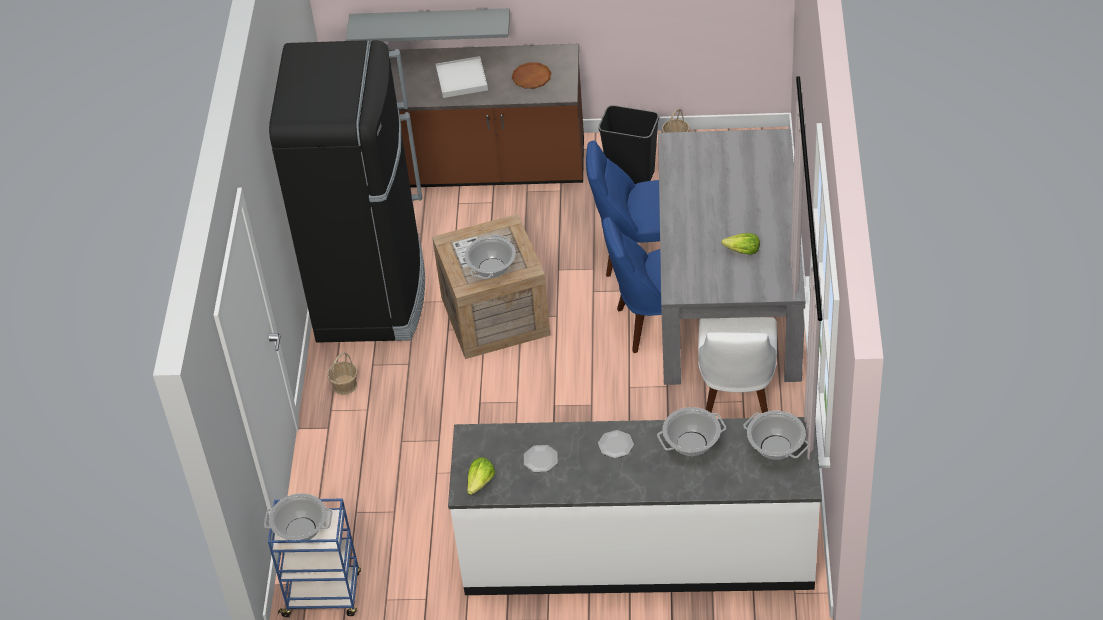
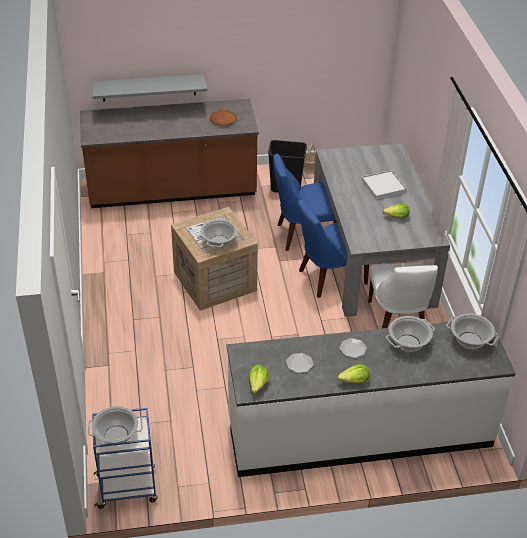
camera: 15 degrees left, 5 degrees down
(345, 385) = (115, 335): basket -> none
(371, 294) = (123, 273): black fridge -> none
(461, 79) = (174, 122): white tray -> white tray (383, 186)
(604, 489) = (354, 381): none -> lettuce

